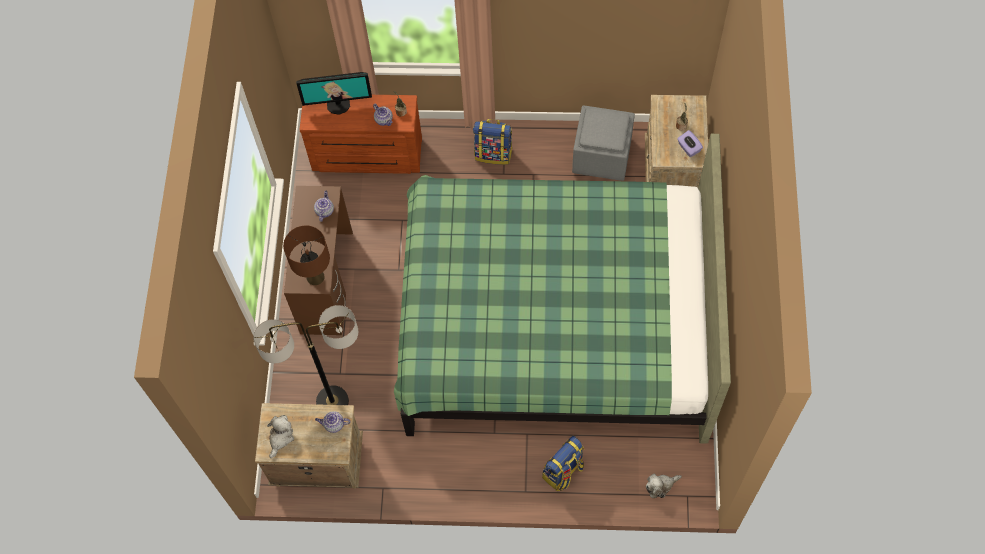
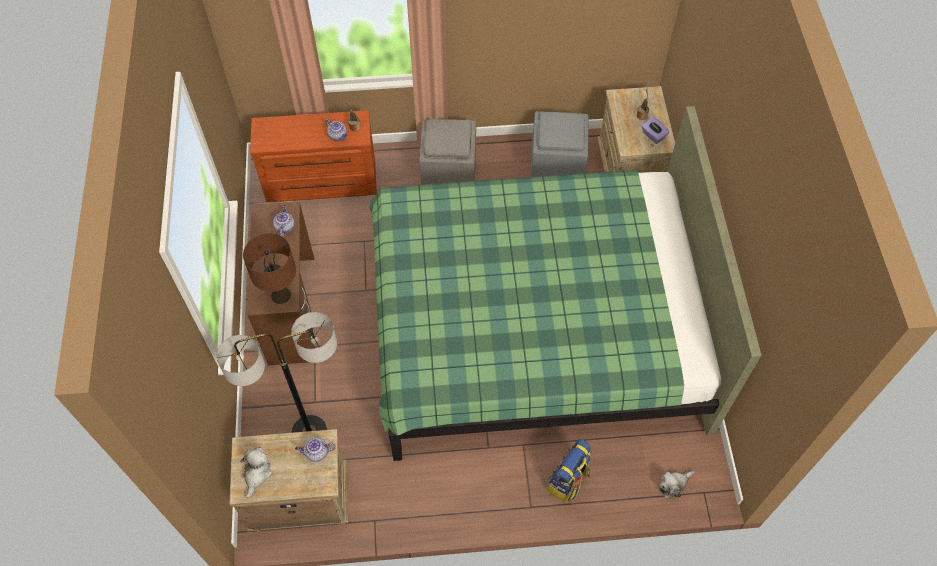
camera: 10 degrees left, 5 degrees down
(338, 104) = (289, 125): monitor -> none
(494, 153) = (449, 170): backpack -> grey ottoman

